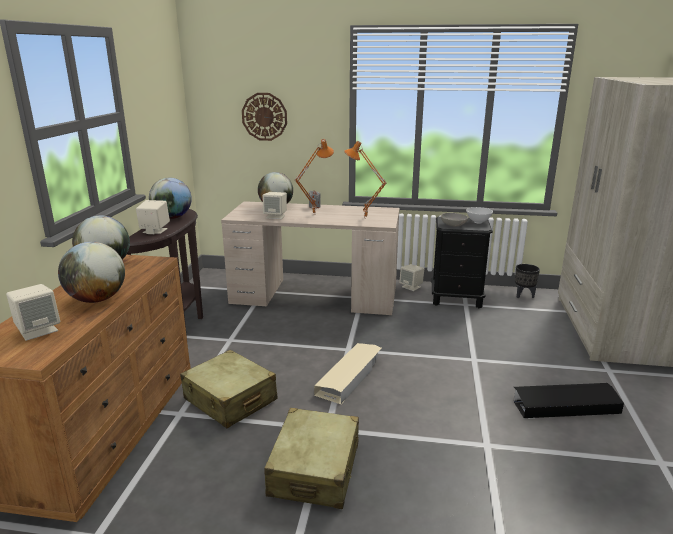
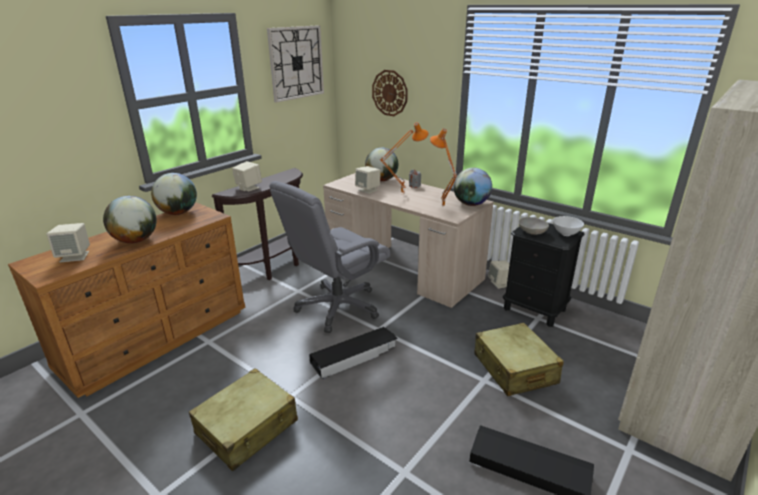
camera: 30 degrees right, 5 degrees up
(160, 88) = (296, 63): none -> wall clock
(172, 217) = (277, 178): globe -> globe (471, 204)
(230, 400) = (249, 343): beige suitcase -> beige suitcase (514, 369)
(288, 343) = (337, 307): none -> grey office chair
(350, 376) = (355, 355): beige storage box -> black storage box
(523, 295) = (617, 327): black planter -> none

